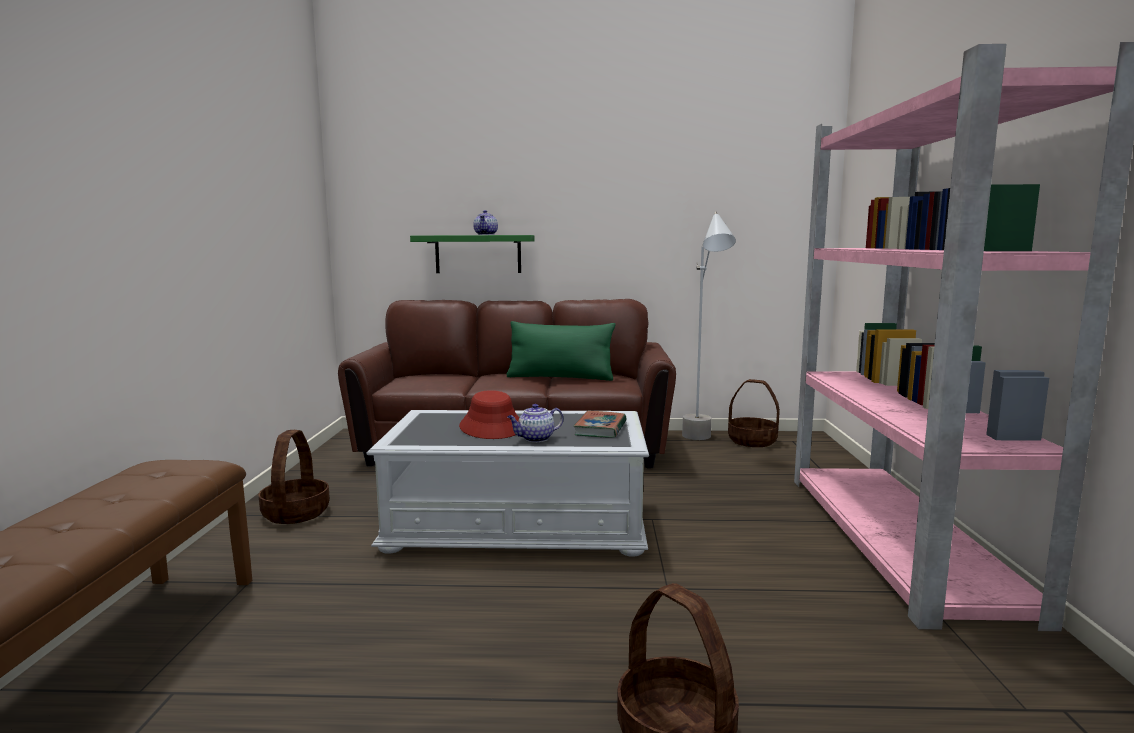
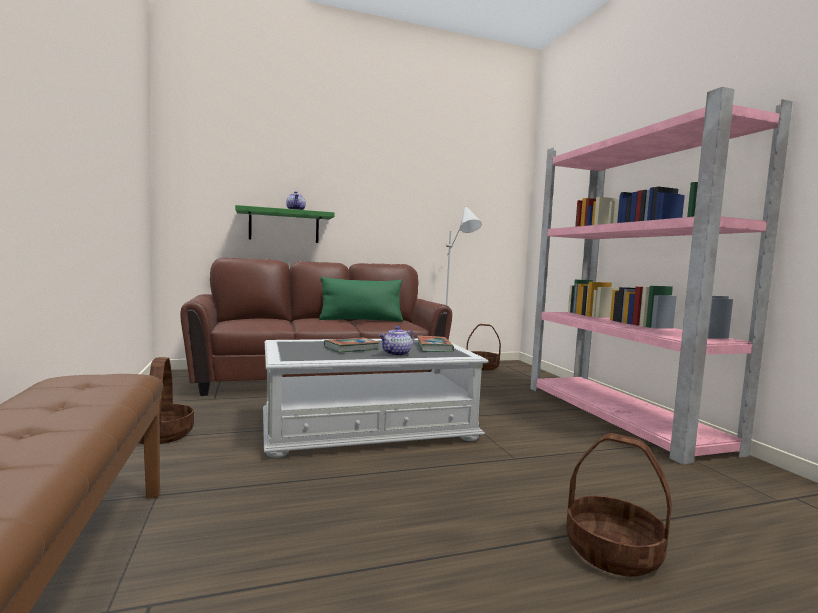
camera: 20 degrees left, 5 degrees down
(492, 427) = (351, 348): red hat -> book

